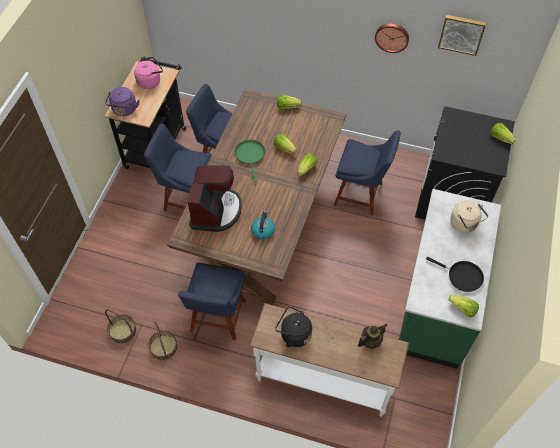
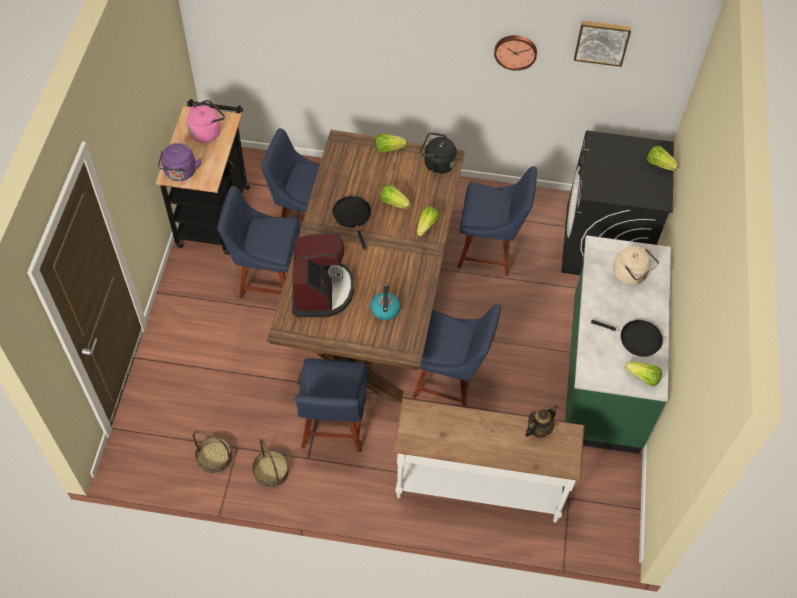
camera: 10 degrees left, 0 degrees up
(250, 155) = (352, 216): green frying pan -> black frying pan
(293, 334) = (445, 432): black kettle -> black kettle (437, 164)
(314, 293) = (450, 382): none -> blue chair

